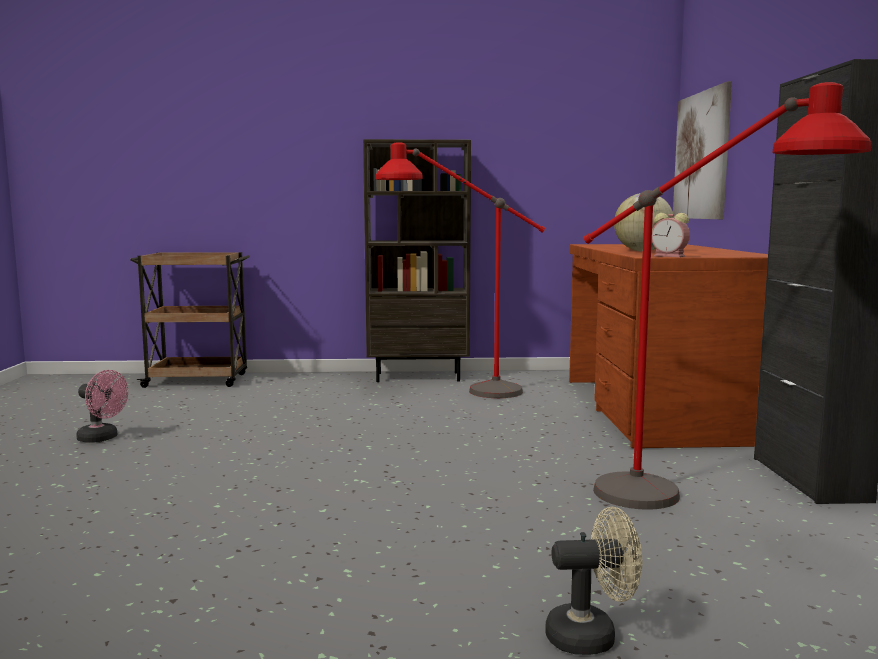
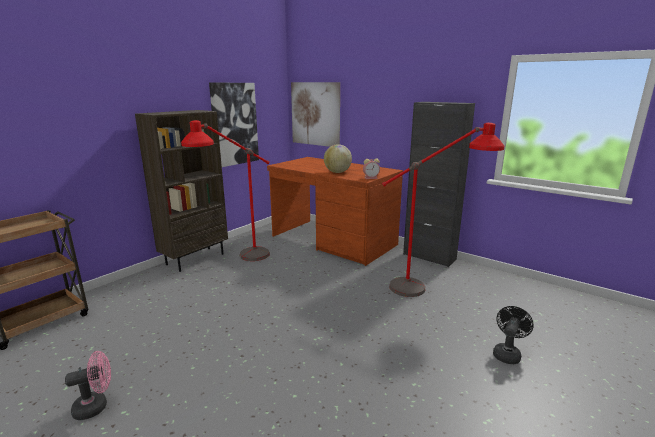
camera: 50 degrees left, 10 degrees up
(540, 173) = (234, 124): none -> picture
(592, 636) = (507, 353): beige fan -> black fan

